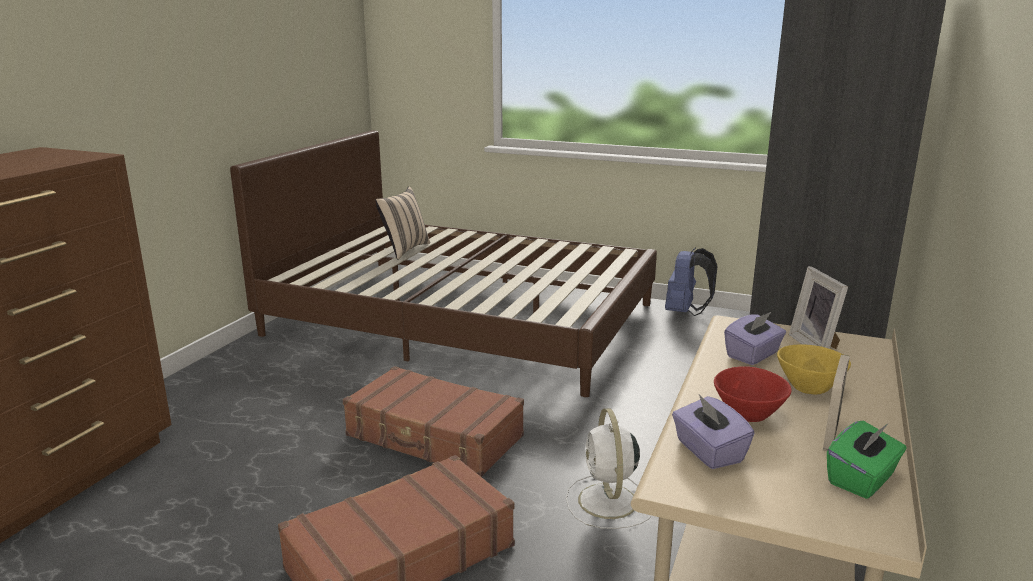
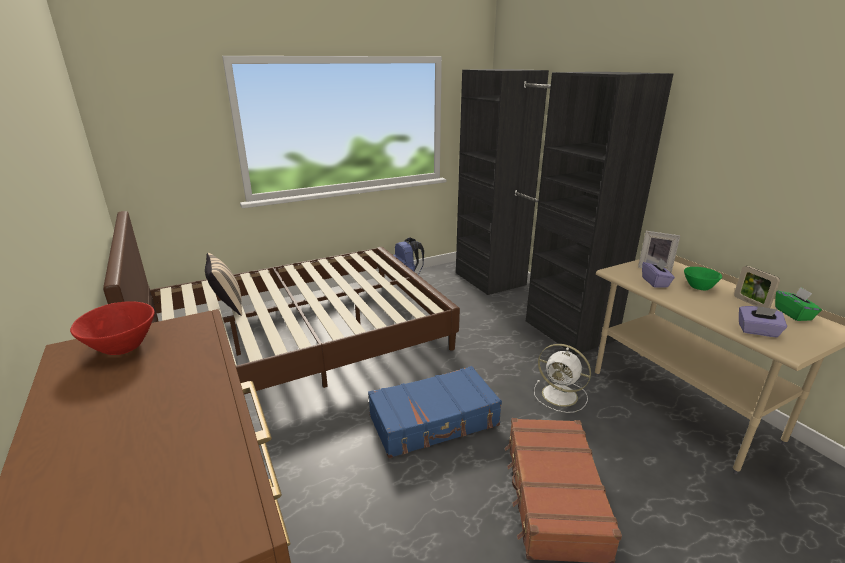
camera: 50 degrees left, 5 degrees up
(434, 437) = (434, 421): brown suitcase -> blue suitcase
(746, 414) = (721, 309): red bowl -> red bowl (120, 348)
(811, 387) = (699, 286): yellow bowl -> green bowl

